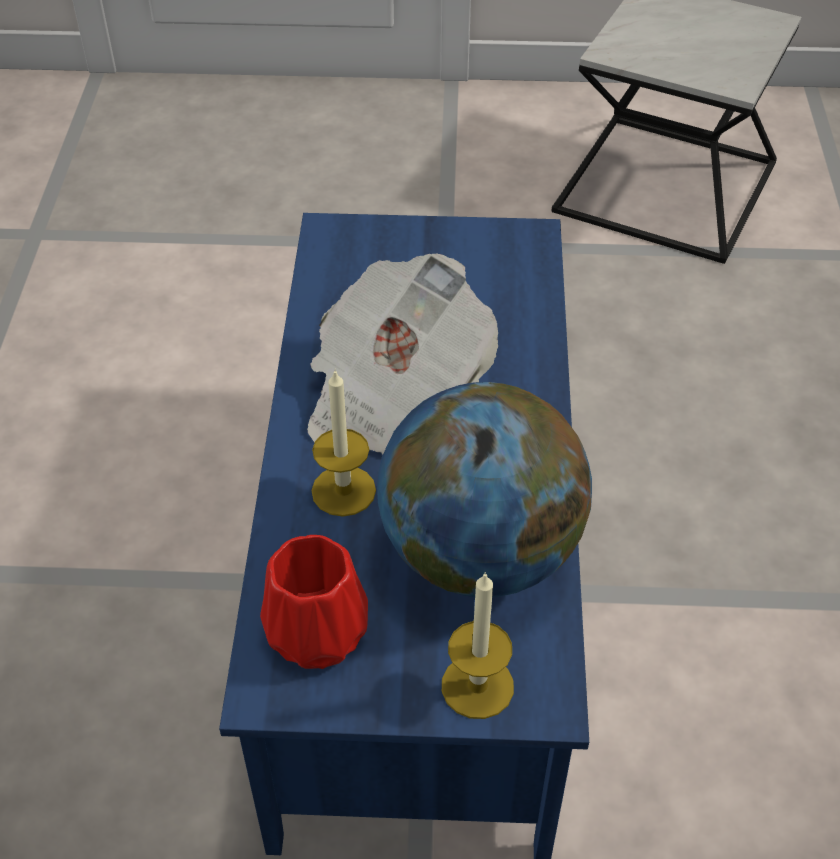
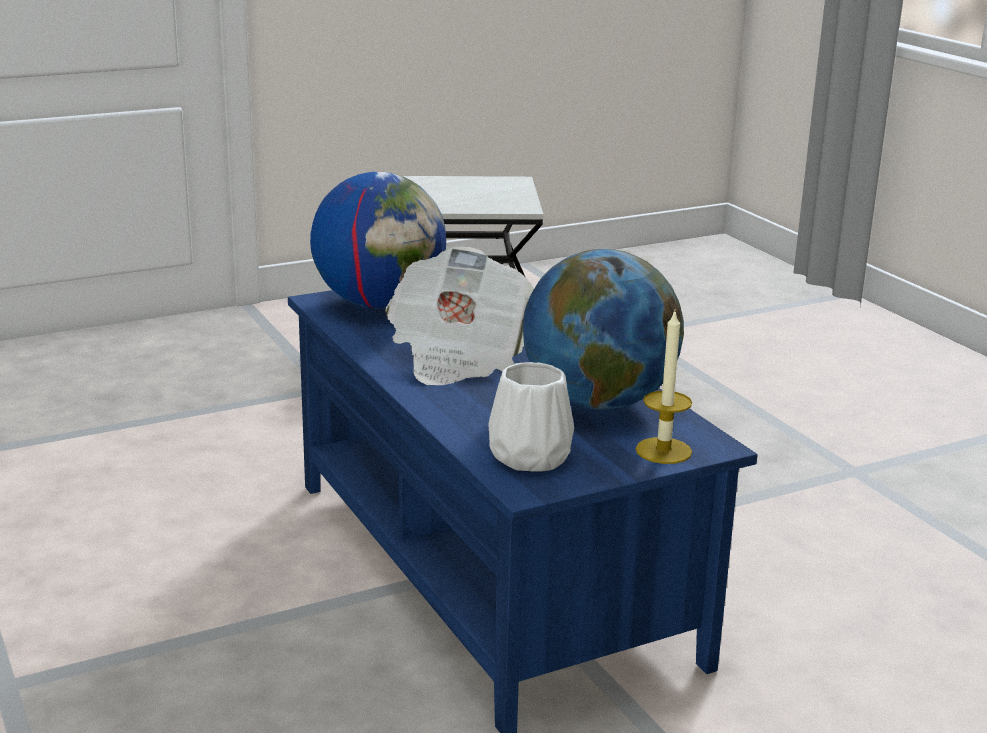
camera: 30 degrees left, 25 degrees down
(319, 633) = (532, 457): red vase -> white vase
(343, 490) = (473, 399): candle -> none
(388, 258) = (379, 303): none -> globe

